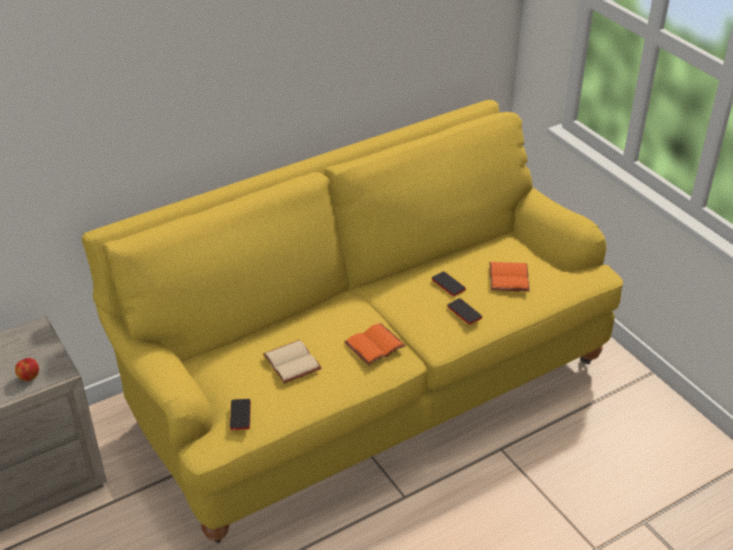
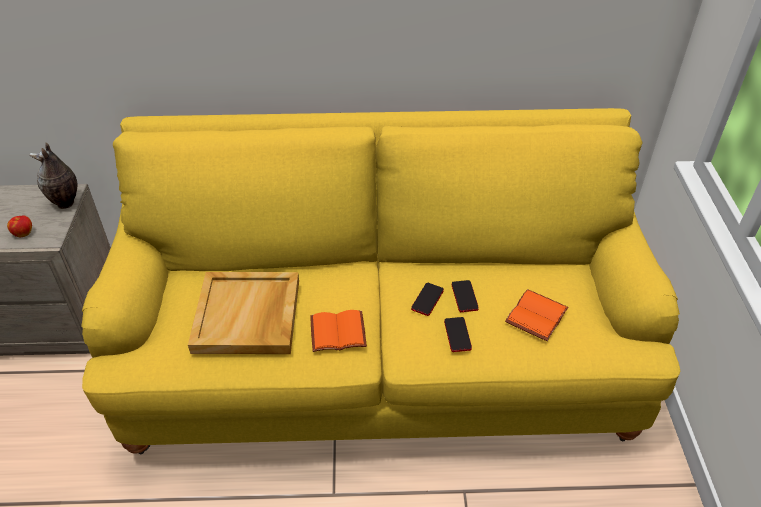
camera: 30 degrees right, 5 degrees up
(43, 338) = (65, 203): none -> vase
(240, 415) = (159, 349): phone -> phone (427, 299)
(293, 362) = (248, 316): beige book -> beige tray

